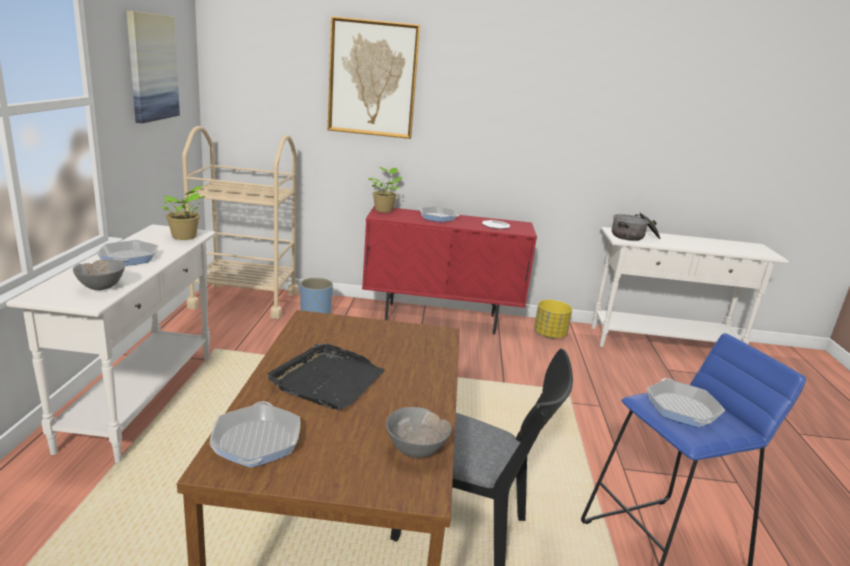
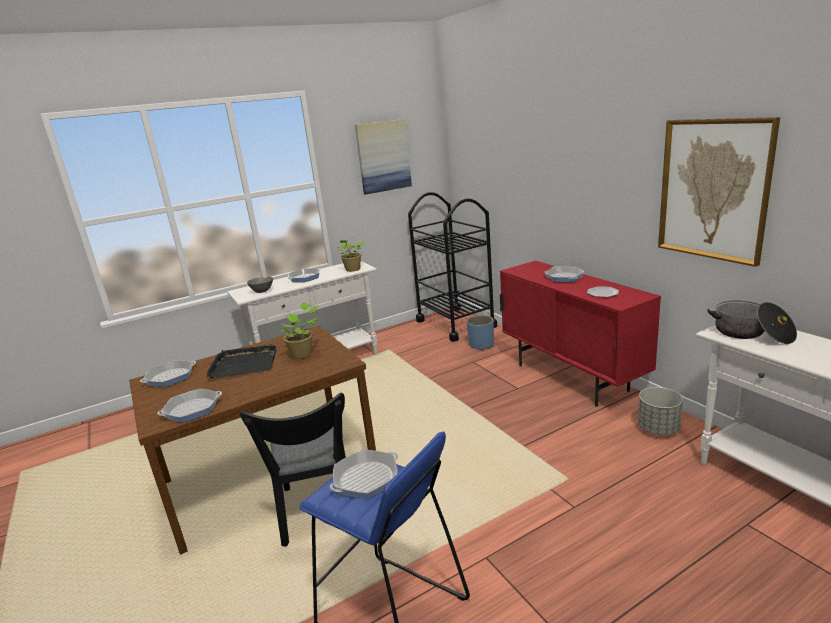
camera: 60 degrees right, 0 degrees up
(245, 300) = (455, 323): beige cart -> black cart
(372, 79) = (531, 146): picture -> picture (713, 189)
(384, 210) = (532, 265): potted plant -> potted plant (303, 354)
(416, 451) = (192, 409): grey bowl -> frying pan
(549, 335) = (658, 429): yellow planter -> grey planter

